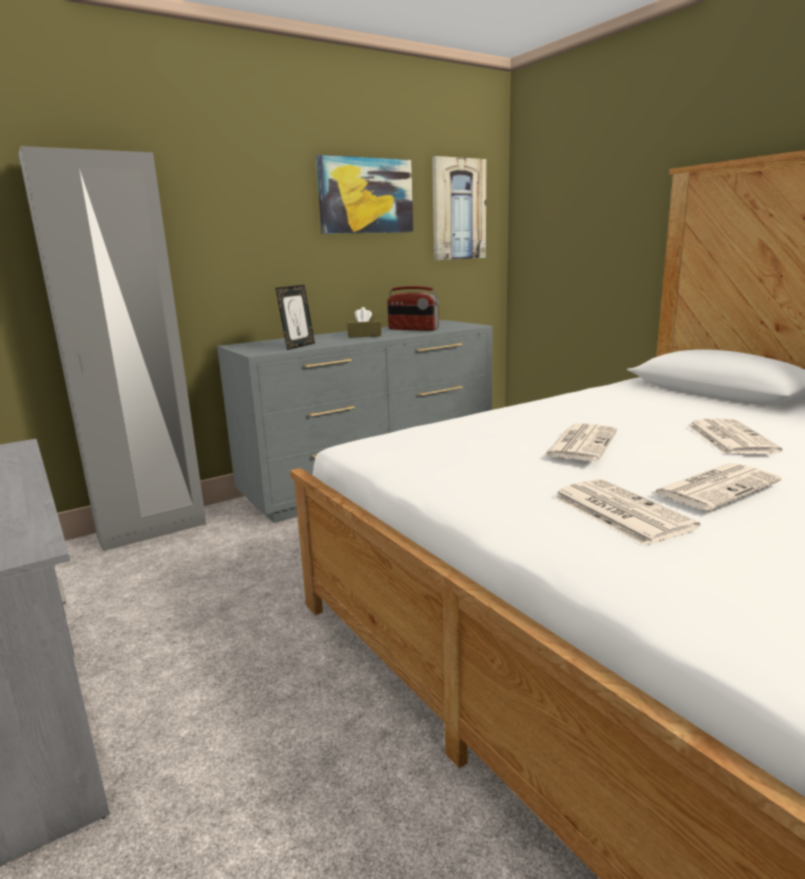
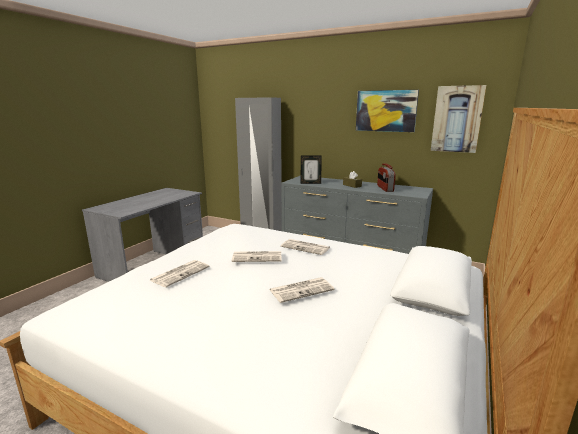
camera: 60 degrees right, 0 degrees up
(716, 487) = (215, 289): newspaper -> newspaper (306, 247)

